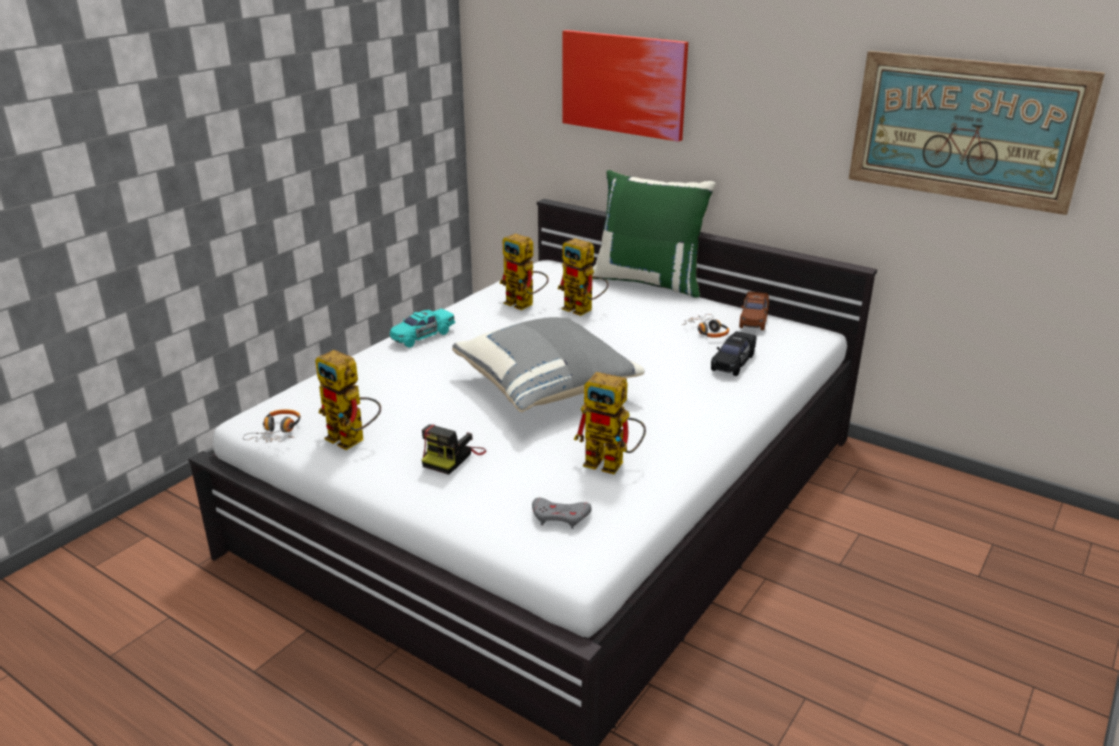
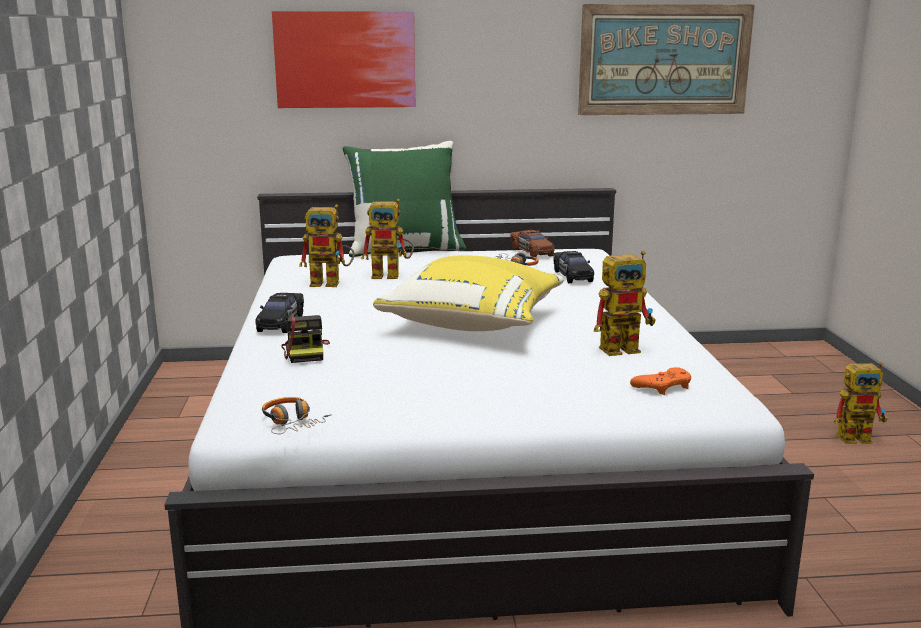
camera: 40 degrees left, 10 degrees down
(353, 440) = (385, 403): toy robot -> toy robot (859, 437)
(422, 336) = (281, 323): turquoise toy car -> black toy car
(452, 457) = (500, 383): camera -> camera (306, 352)
(547, 388) = (474, 323): grey pillow -> yellow pillow
(560, 516) = (663, 386): grey game controller -> orange game controller

